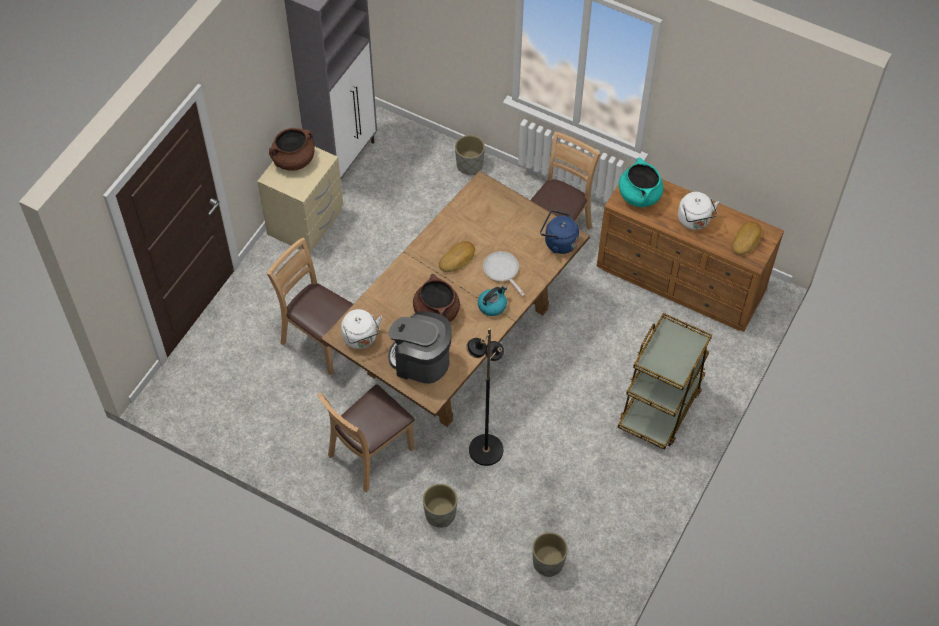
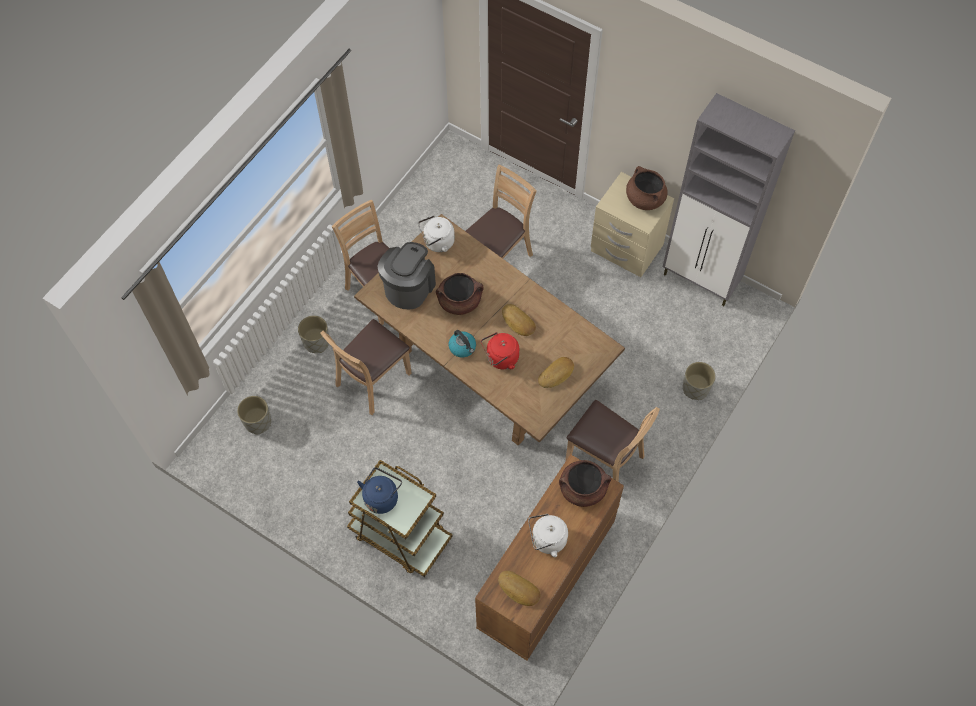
camera: 95 degrees right, 5 degrees up
(485, 450) = (373, 381): black floor lamp -> brown chair
(502, 271) = (500, 359): frying pan -> red kettle
(515, 224) = (556, 374): none -> bread
(558, 242) = (532, 411): blue kettle -> blue kettle (382, 497)
(639, 195) = (583, 489): turquoise cooking pot -> brown cooking pot

